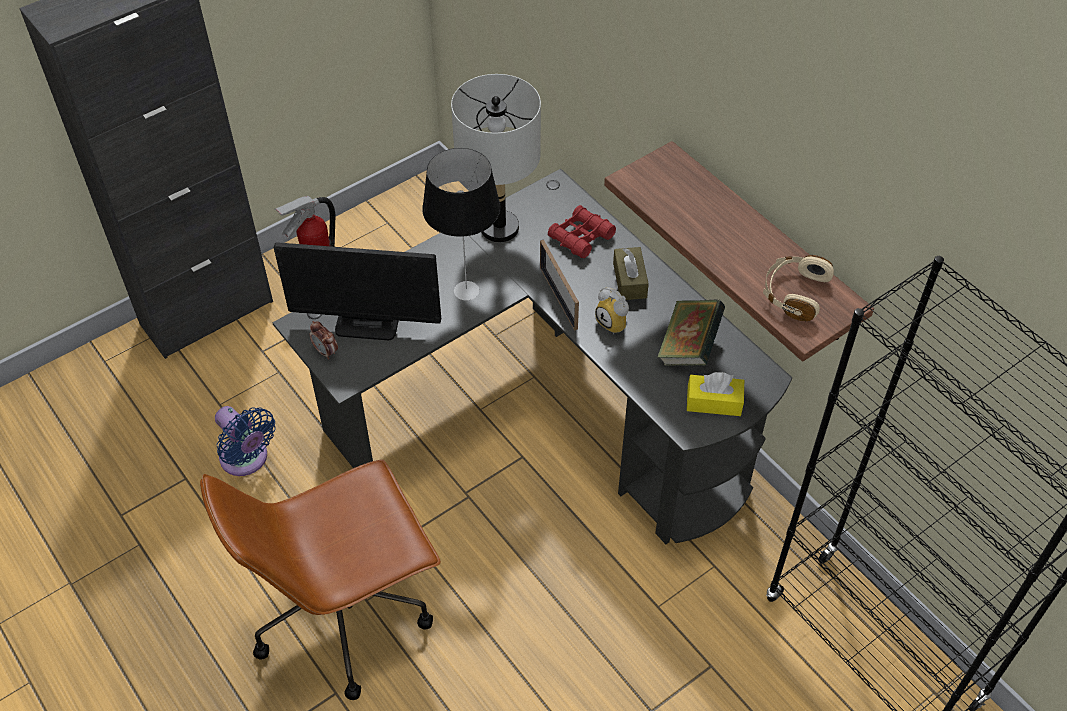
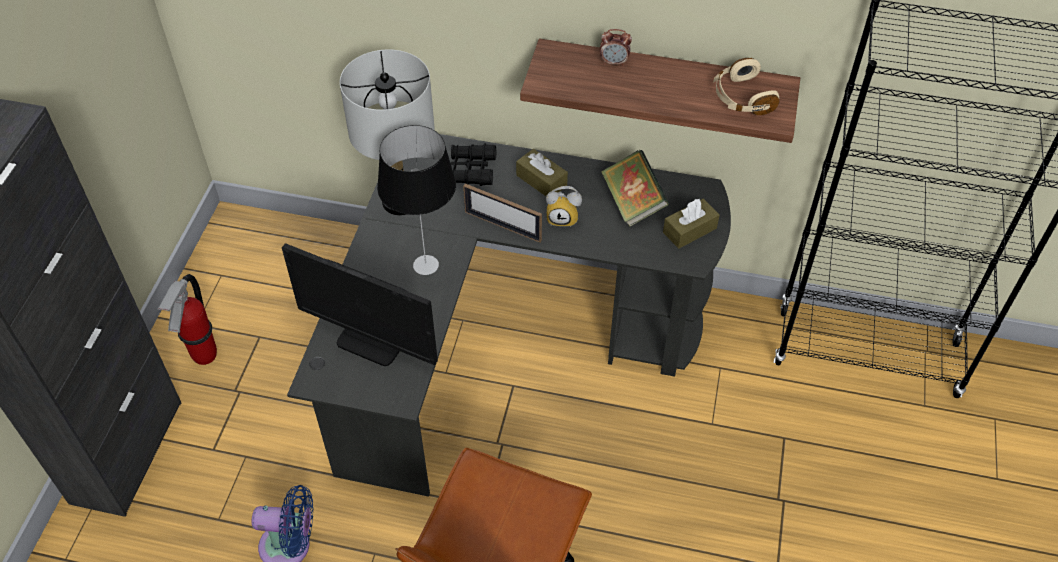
camera: 40 degrees left, 0 degrees up
(326, 352) = (361, 387): alarm clock -> alarm clock (614, 62)
(367, 323) = (371, 341): monitor -> monitor turned 60 degrees clockwise
(581, 237) = (471, 170): red binoculars -> black binoculars
(714, 402) = (689, 230): yellow tissue box -> brown tissue box

